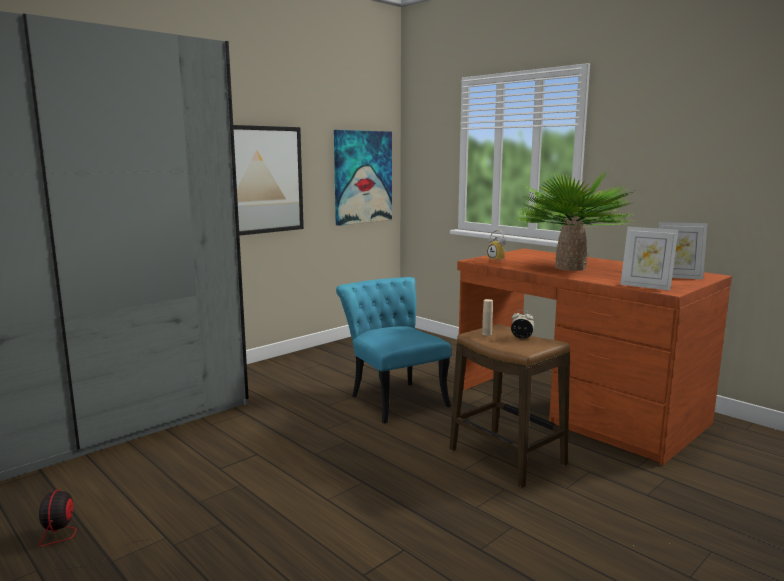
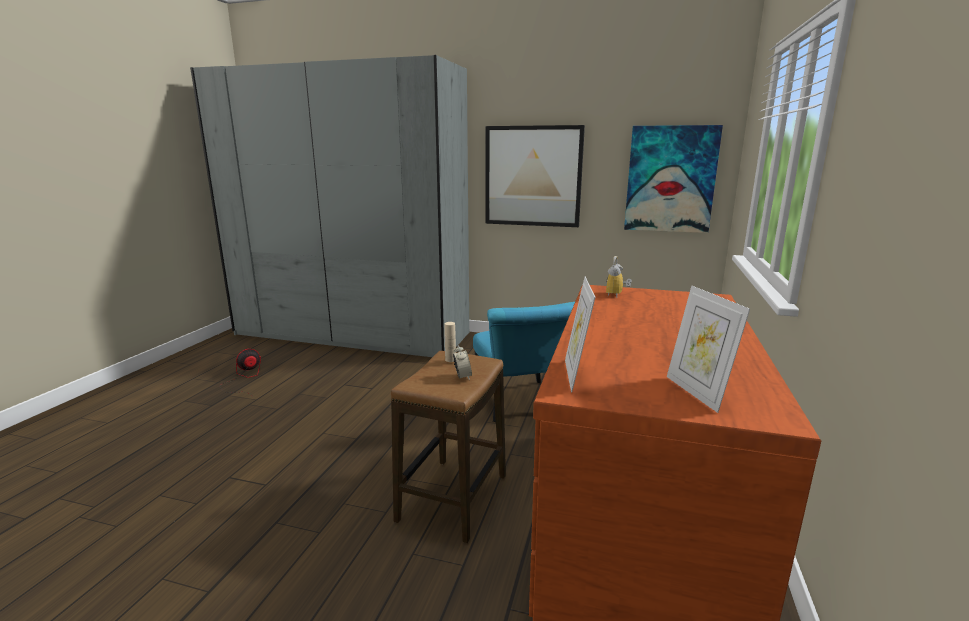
camera: 60 degrees right, 5 degrees up
(393, 398) = (521, 406): turquoise chair -> turquoise chair turned 135 degrees clockwise
(570, 267) = (638, 327): potted plant -> none

